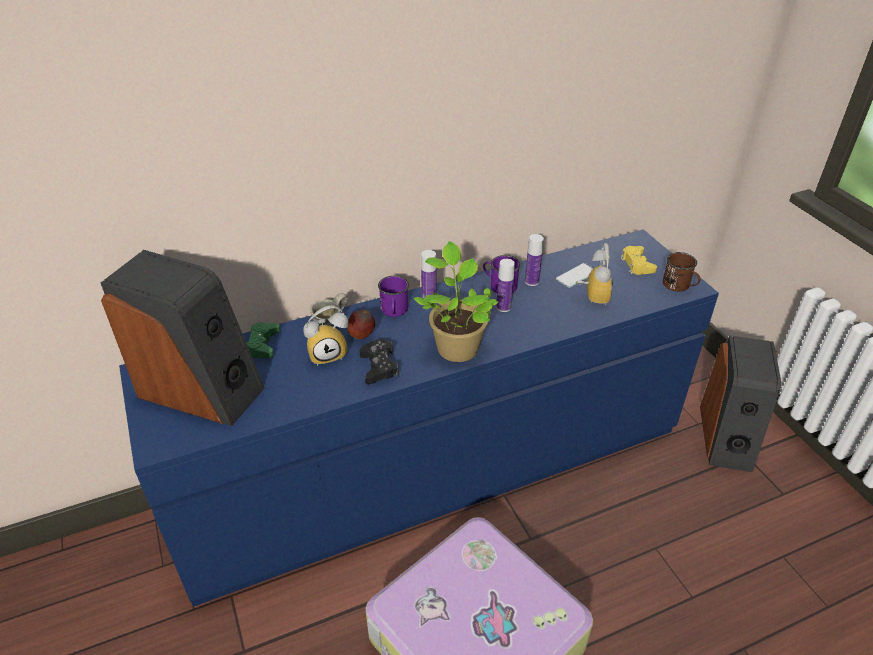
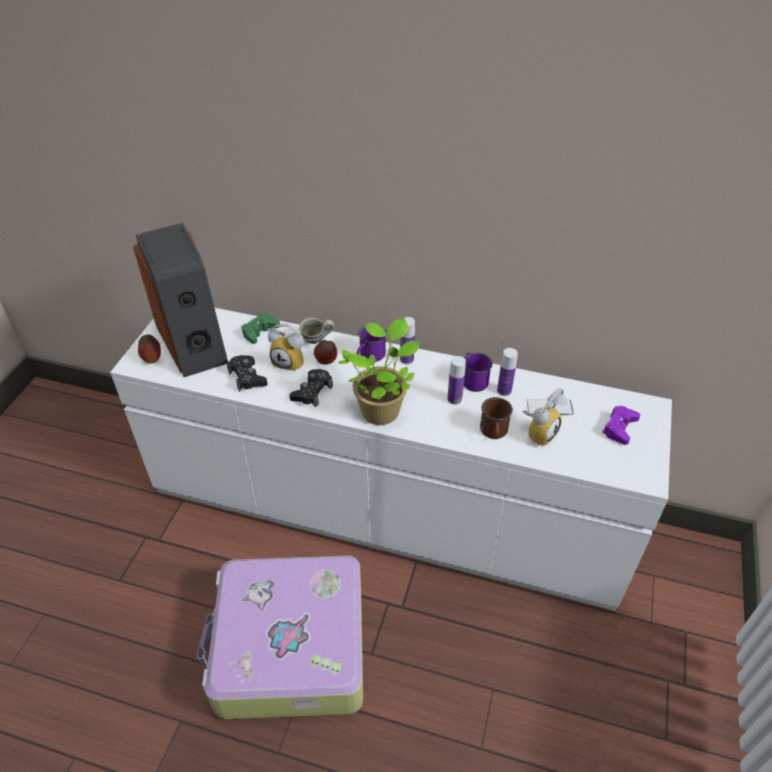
camera: 40 degrees right, 5 degrees up
(172, 429) = (152, 359): none -> apple
(300, 389) = (247, 377): none -> black game controller
(436, 469) = (386, 507): blue dresser -> white dresser
(636, 264) = (619, 428): yellow game controller -> purple game controller
(679, 286) = (635, 470): brown mug -> brown mug (494, 432)
(727, 437) = (667, 653): speaker -> none

